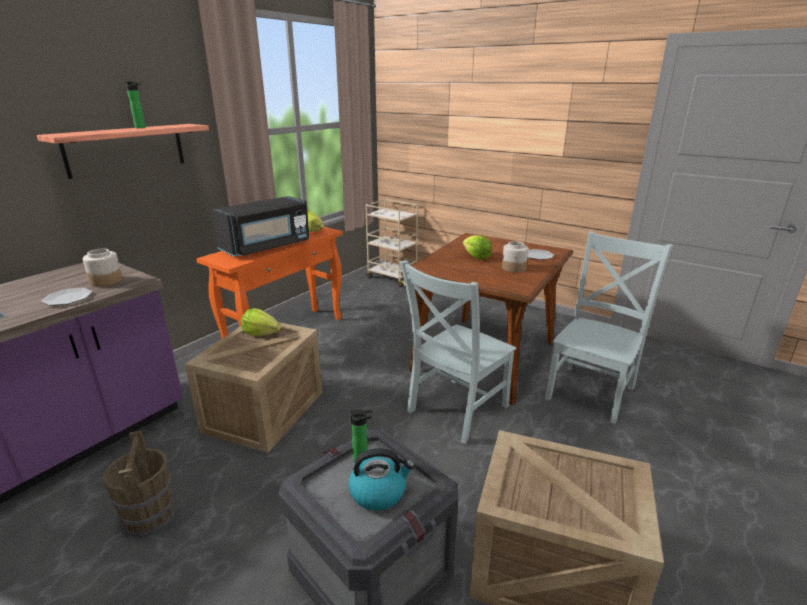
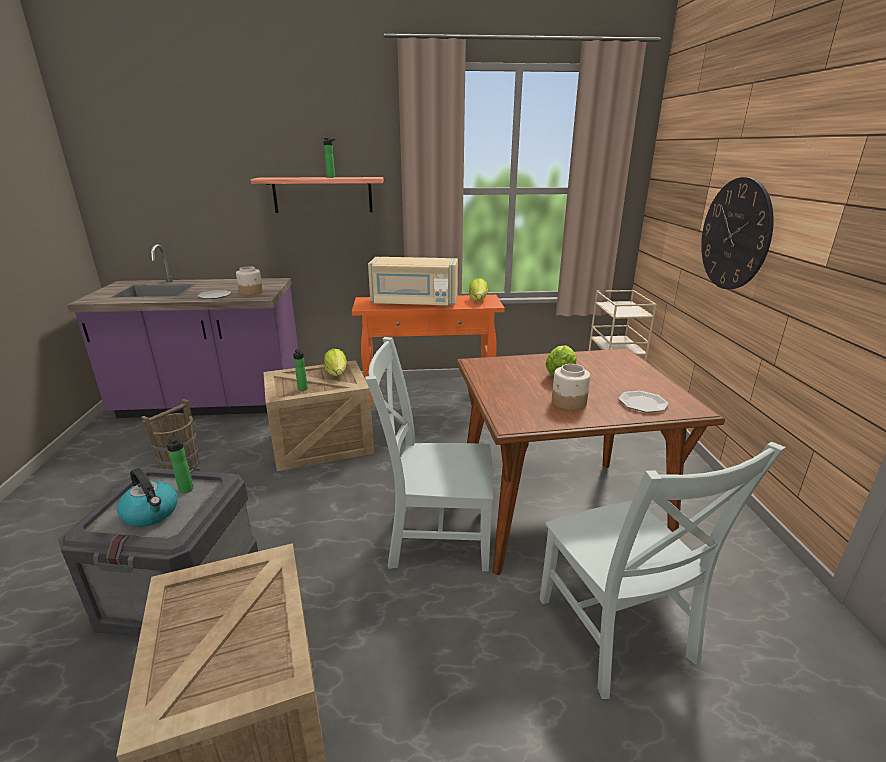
camera: 50 degrees right, 0 degrees up
(261, 357) = (303, 389): none -> bottle
(266, 247) = (414, 303): black microwave -> beige microwave
(486, 145) = (735, 234): none -> wall clock
(592, 391) = (617, 635): grey chair -> grey chair turned 75 degrees clockwise

